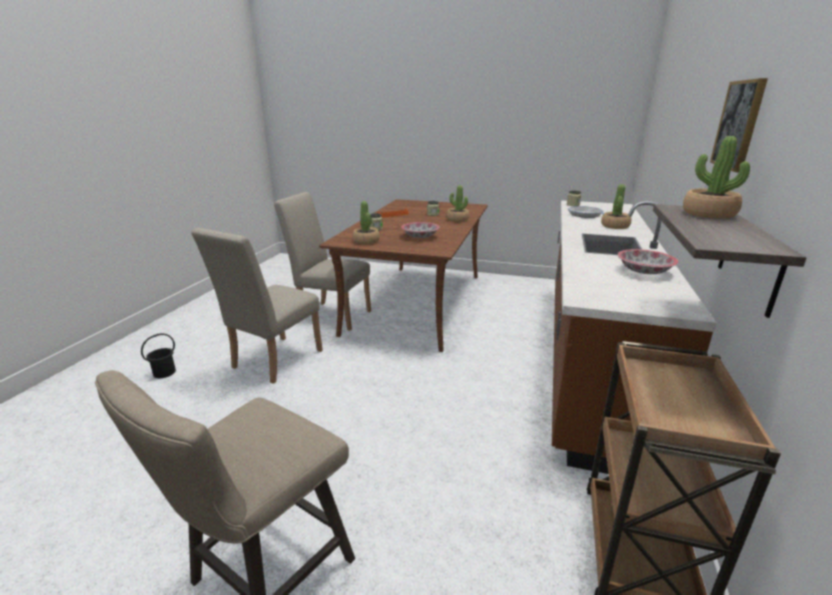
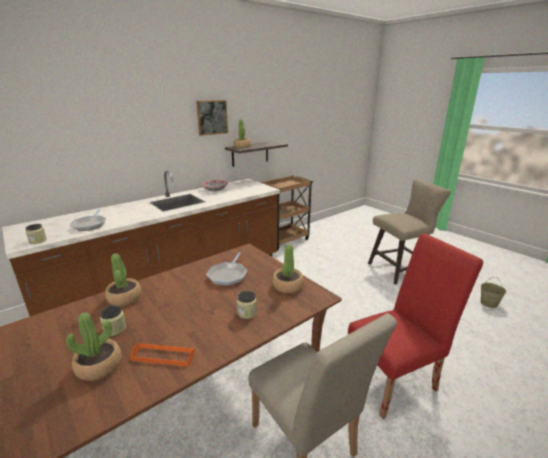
camera: 145 degrees left, 0 degrees up
(64, 539) = (489, 303): none -> beige bucket
(164, 372) = (514, 416): black bucket -> none
(272, 362) = (396, 380): beige chair -> red chair
(420, 237) = (228, 275): bowl -> frying pan
(615, 226) = (123, 210): potted plant -> potted plant (99, 366)

